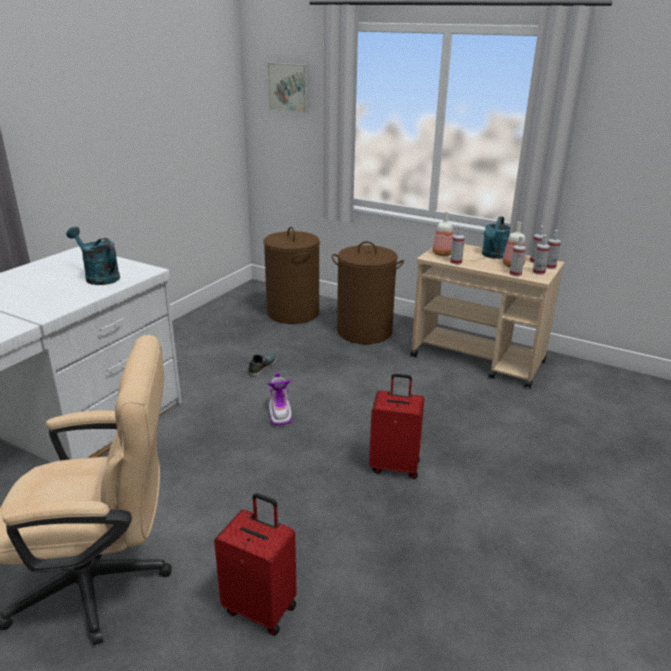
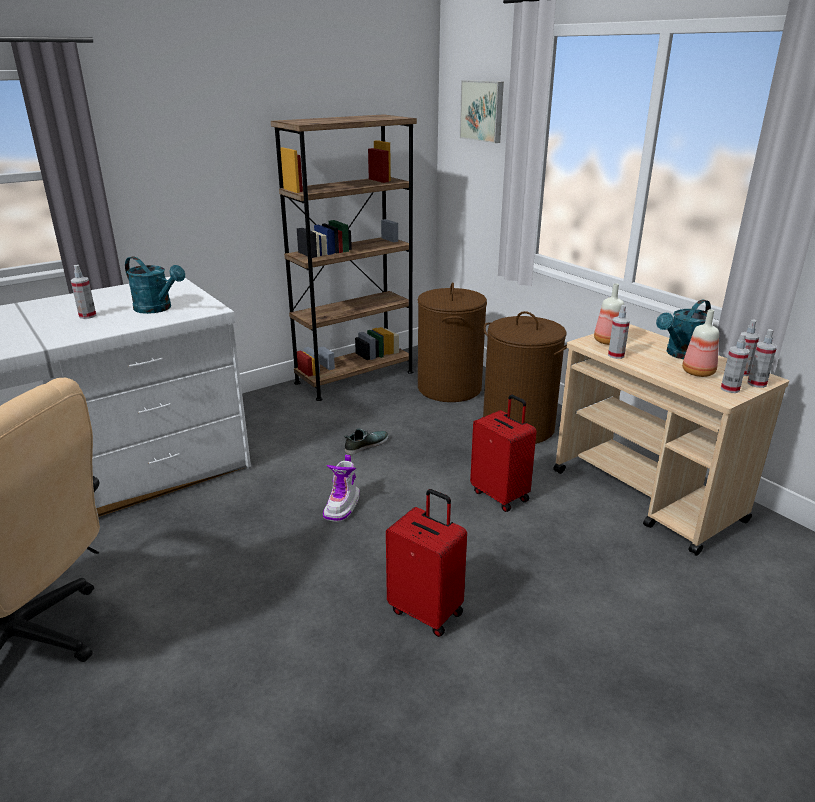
camera: 25 degrees right, 0 degrees up
(98, 277) = (158, 309): turquoise watering can -> turquoise watering can turned 150 degrees clockwise
(210, 318) = (354, 377): none -> brown bookcase
(261, 608) = (140, 739): red suitcase -> red suitcase (501, 495)
(515, 274) = (689, 385): spray bottle -> spray bottle (87, 316)

